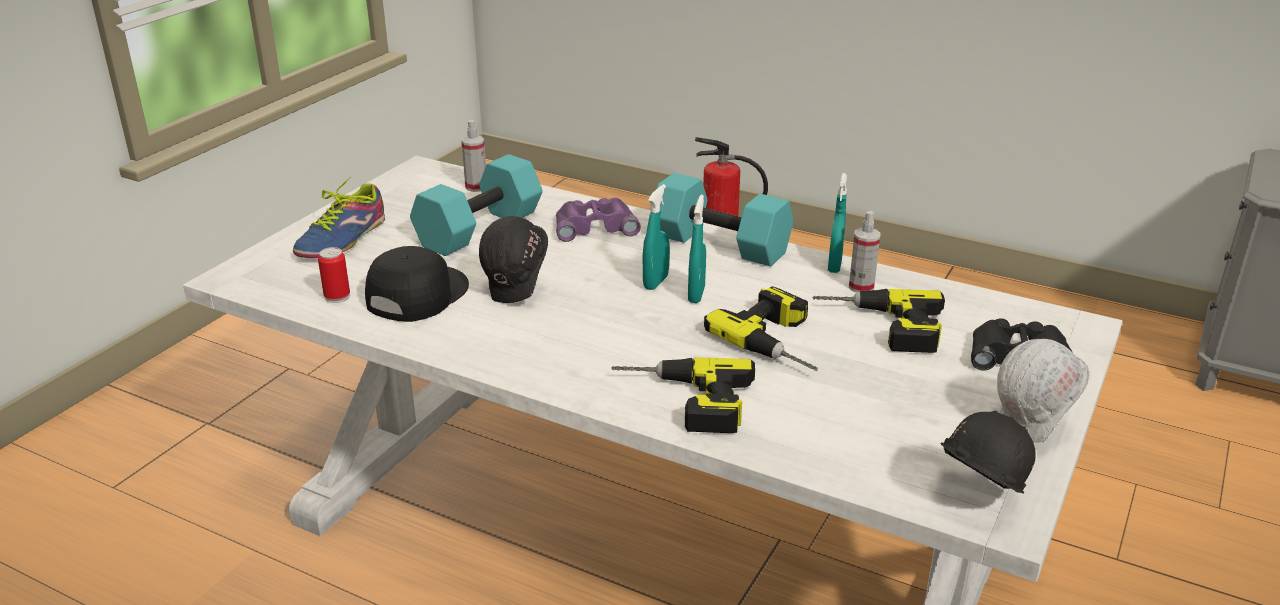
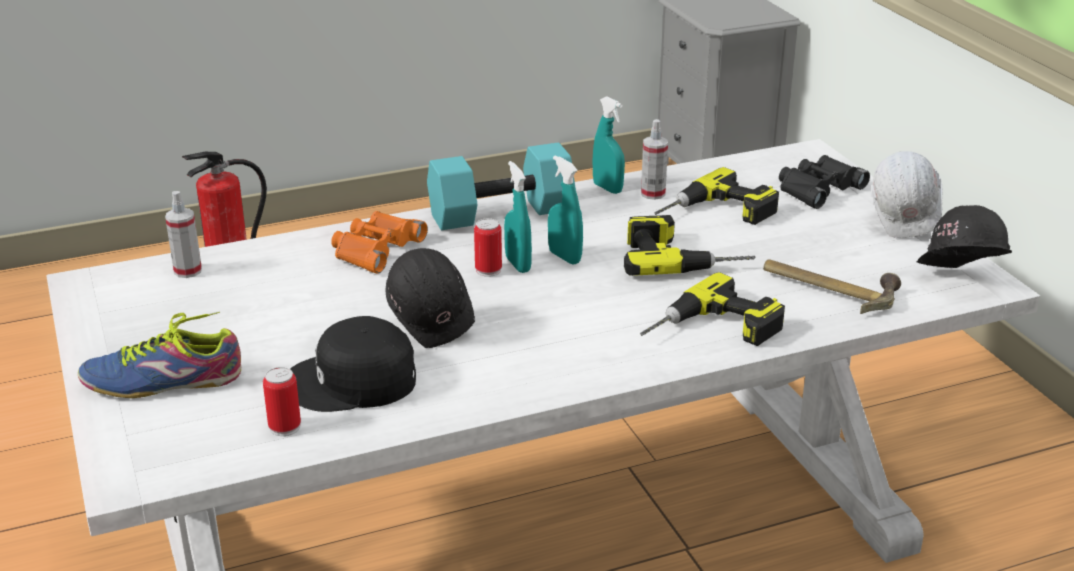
camera: 50 degrees left, 0 degrees up
(343, 239) = (163, 381): shoe -> shoe turned 105 degrees clockwise
(416, 294) = (352, 382): black cap -> black cap turned 75 degrees counterclockwise
(480, 230) = (282, 303): turquoise dumbbell -> none
(595, 226) = (375, 249): purple binoculars -> orange binoculars
(630, 275) = (488, 270): none -> can
(843, 431) = (829, 288): none -> hammer

